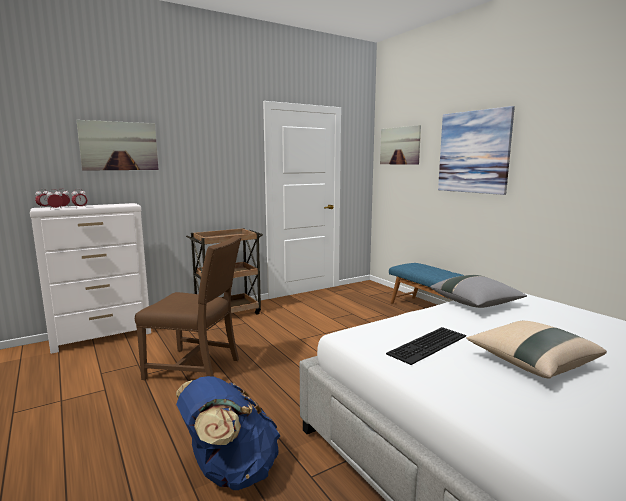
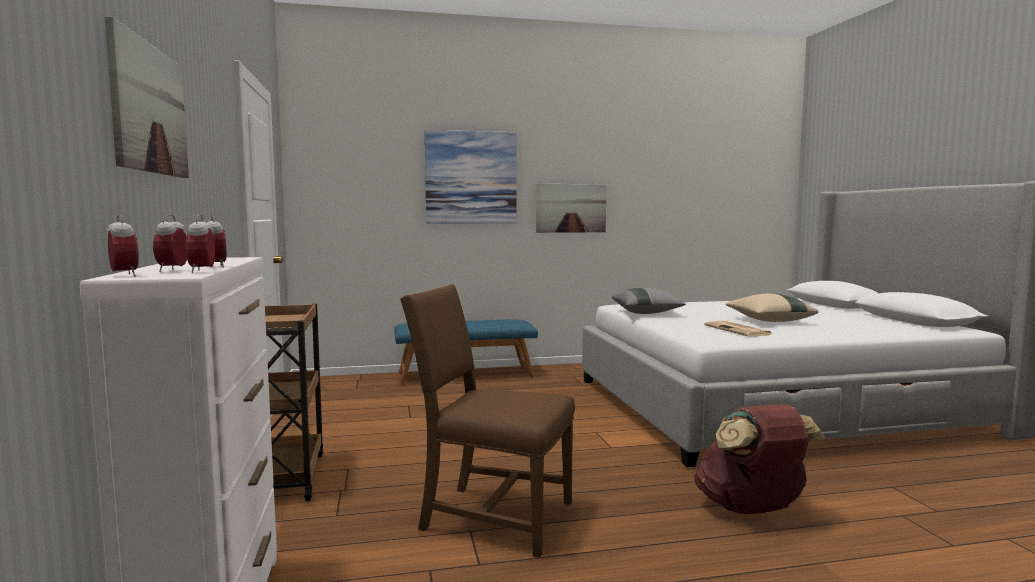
camera: 70 degrees left, 5 degrees down
(196, 368) = (492, 516): brown chair -> brown chair turned 105 degrees counterclockwise
(230, 472) = (751, 509): blue backpack -> brown backpack
(399, 146) = (345, 164): picture -> picture (571, 208)
(429, 345) = (738, 330): keyboard -> newspaper

